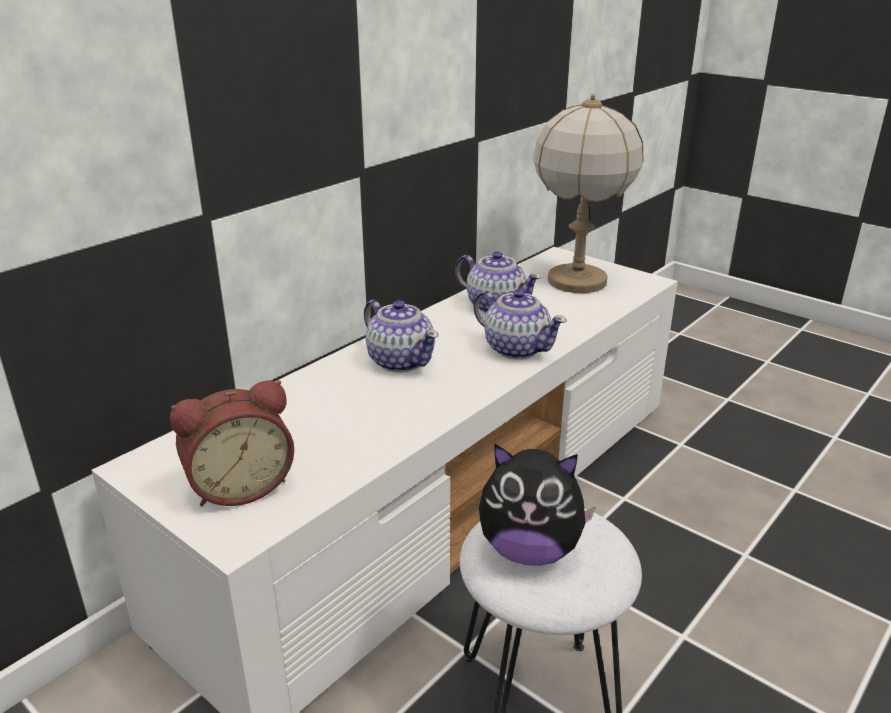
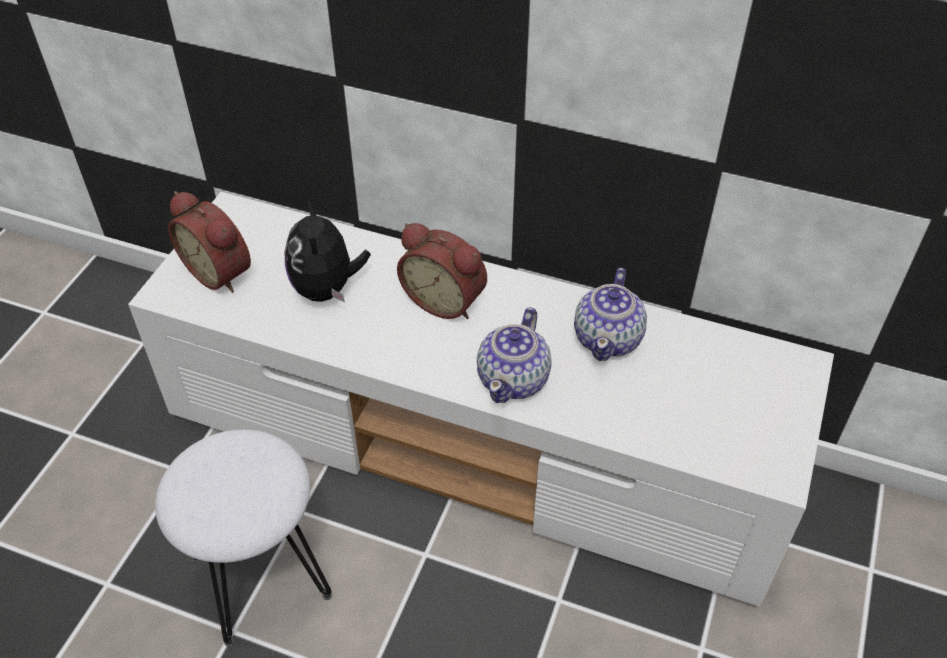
camera: 70 degrees right, 20 degrees up
(401, 361) = (445, 299): teapot -> alarm clock
(530, 550) = (221, 470): plush toy -> plush toy (327, 289)
(576, 281) = (726, 398): table lamp -> none

